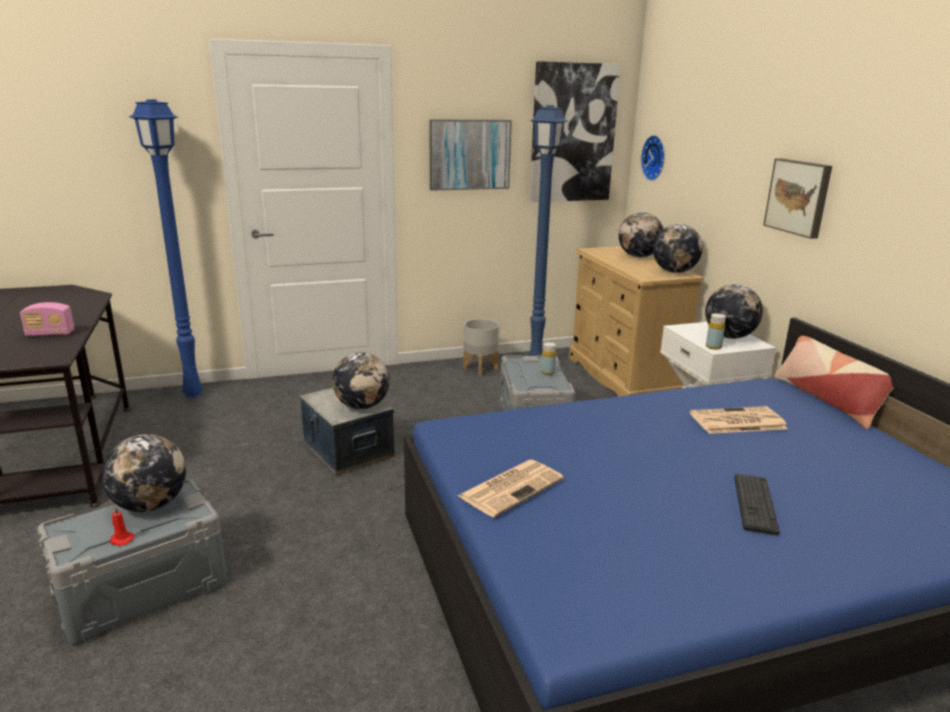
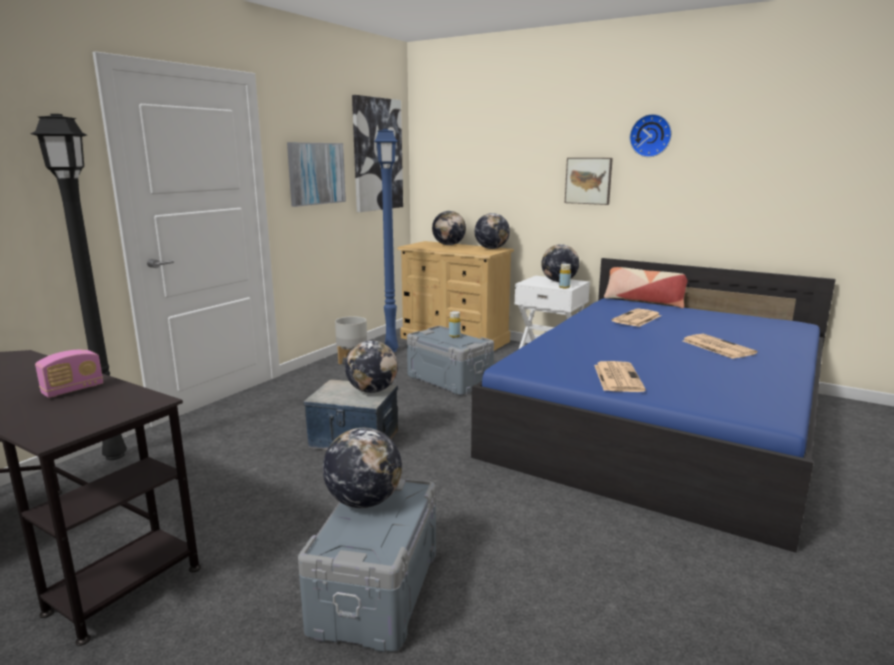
camera: 40 degrees left, 5 degrees down
(121, 540) = (396, 529): red candle -> none
(193, 395) = (116, 456): blue floor lamp -> black floor lamp
(655, 158) = (440, 170): wall clock -> wall clock (651, 135)
(755, 504) = (716, 347): keyboard -> newspaper

